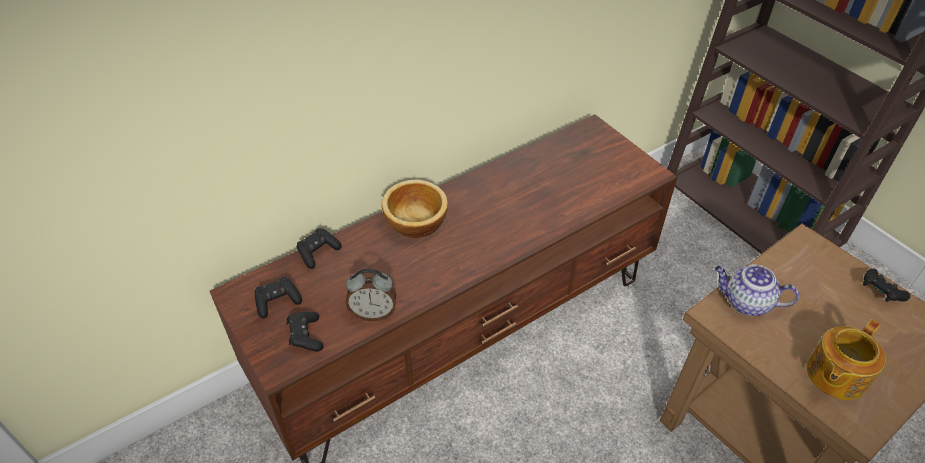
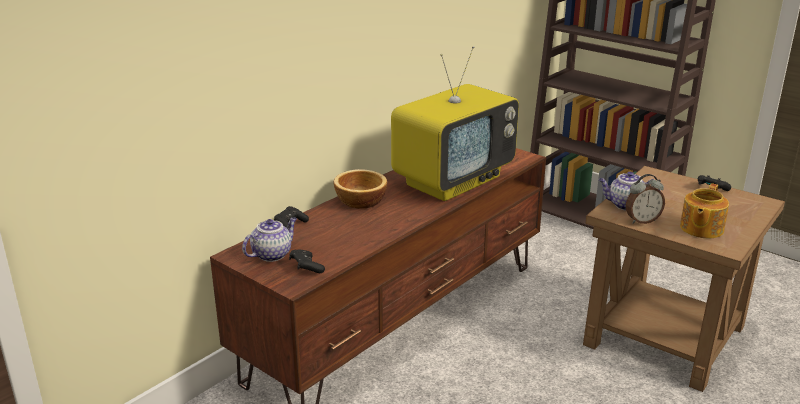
camera: 15 degrees left, 20 degrees down
(278, 302) = (272, 254): black game controller -> teapot
(373, 313) = (354, 249): alarm clock -> alarm clock (642, 220)
(542, 203) = (453, 180): none -> television

